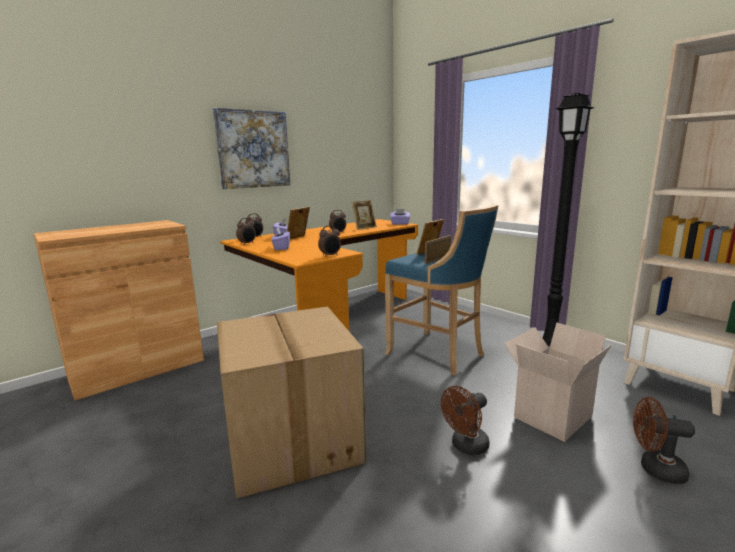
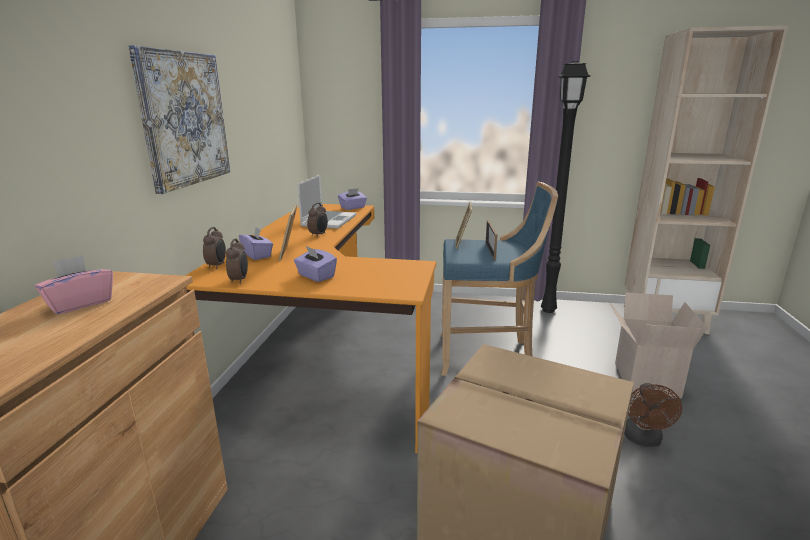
camera: 40 degrees left, 5 degrees up
(131, 226) = (80, 303): none -> pink tissue box
(330, 255) = (416, 274): alarm clock -> none
(364, 228) = (328, 221): picture frame -> laptop
(655, 469) = (744, 393): brown fan -> none

